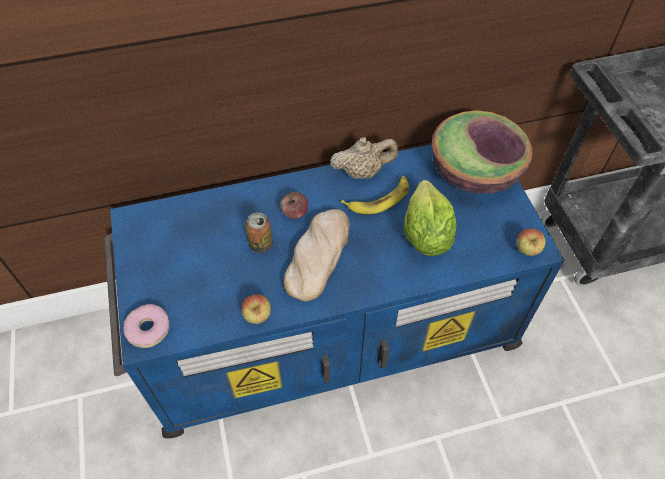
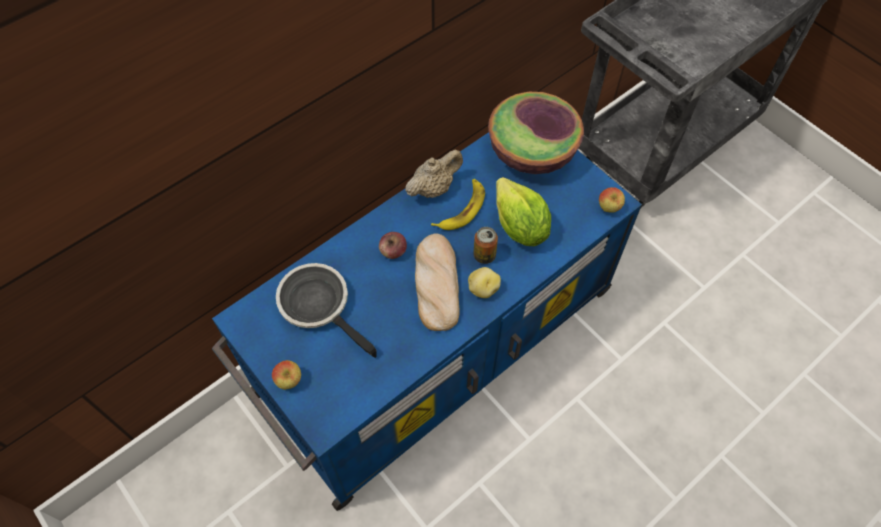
camera: 25 degrees left, 5 degrees up
(148, 329) = (322, 415): donut -> none
(203, 233) = (319, 305): none -> frying pan
(257, 317) = (414, 361): apple -> apple (289, 381)
(261, 244) = (379, 294): can -> can (484, 255)
(359, 277) = (483, 288): none -> potato

